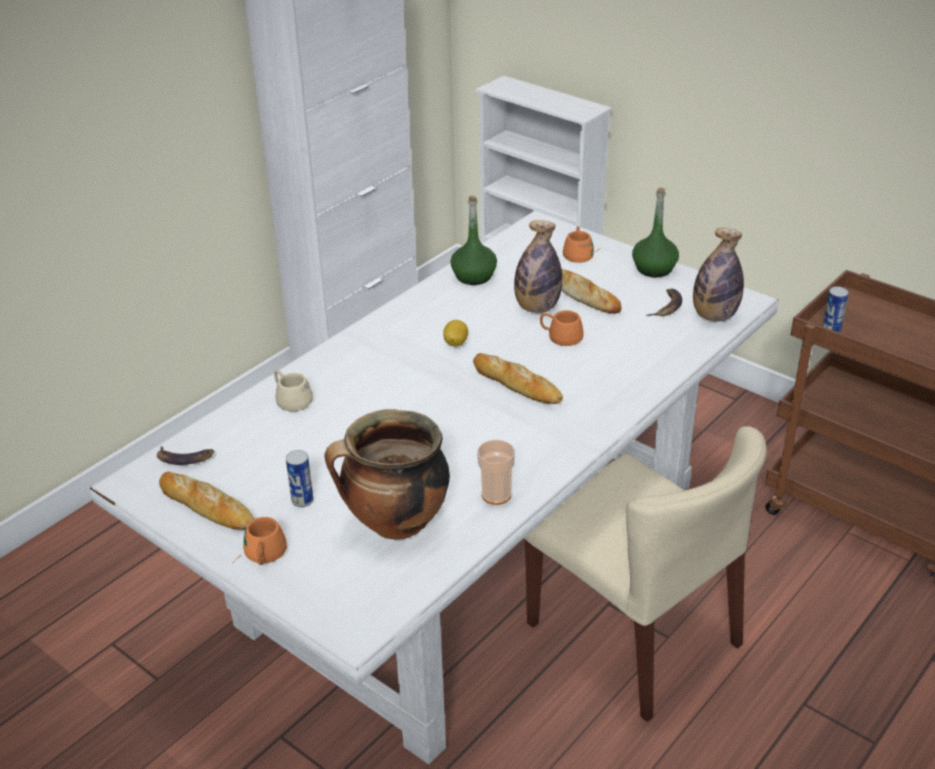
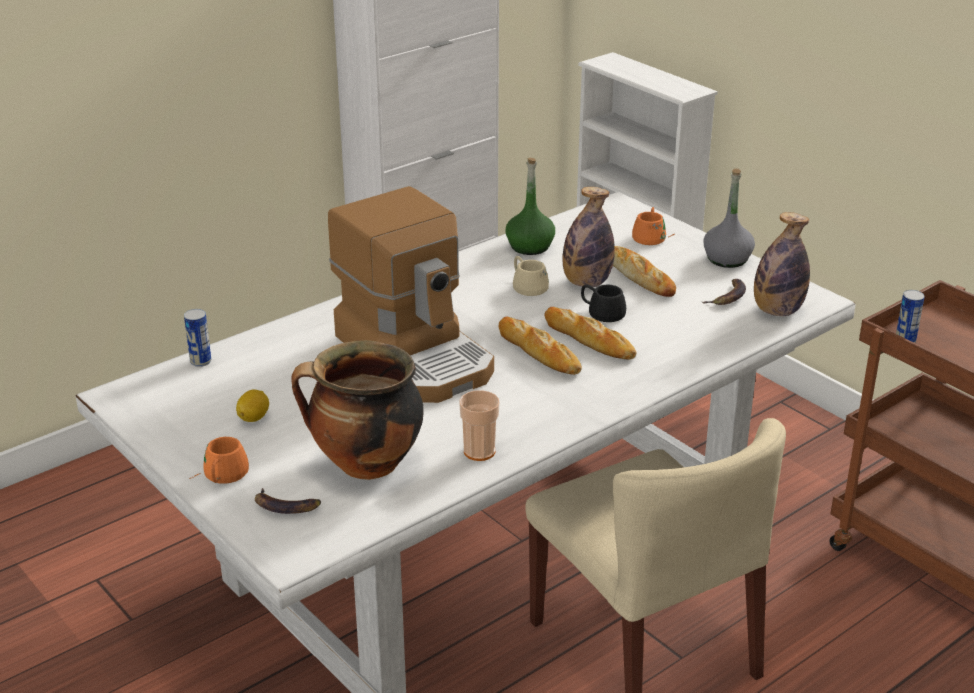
camera: 10 degrees right, 5 degrees down
(184, 458) = (176, 380): banana -> banana (286, 506)
(206, 506) = (182, 425): bread -> bread (588, 339)
(294, 397) = (304, 338): beige mug -> beige mug (531, 285)
(302, 500) = (279, 432): can -> can (200, 361)
(406, 401) = (417, 355): none -> coffee machine
(456, 343) = (488, 306): lemon -> lemon (254, 417)
(562, 334) = (604, 310): orange mug -> black mug
(654, 269) = (727, 259): green bottle -> grey bottle

